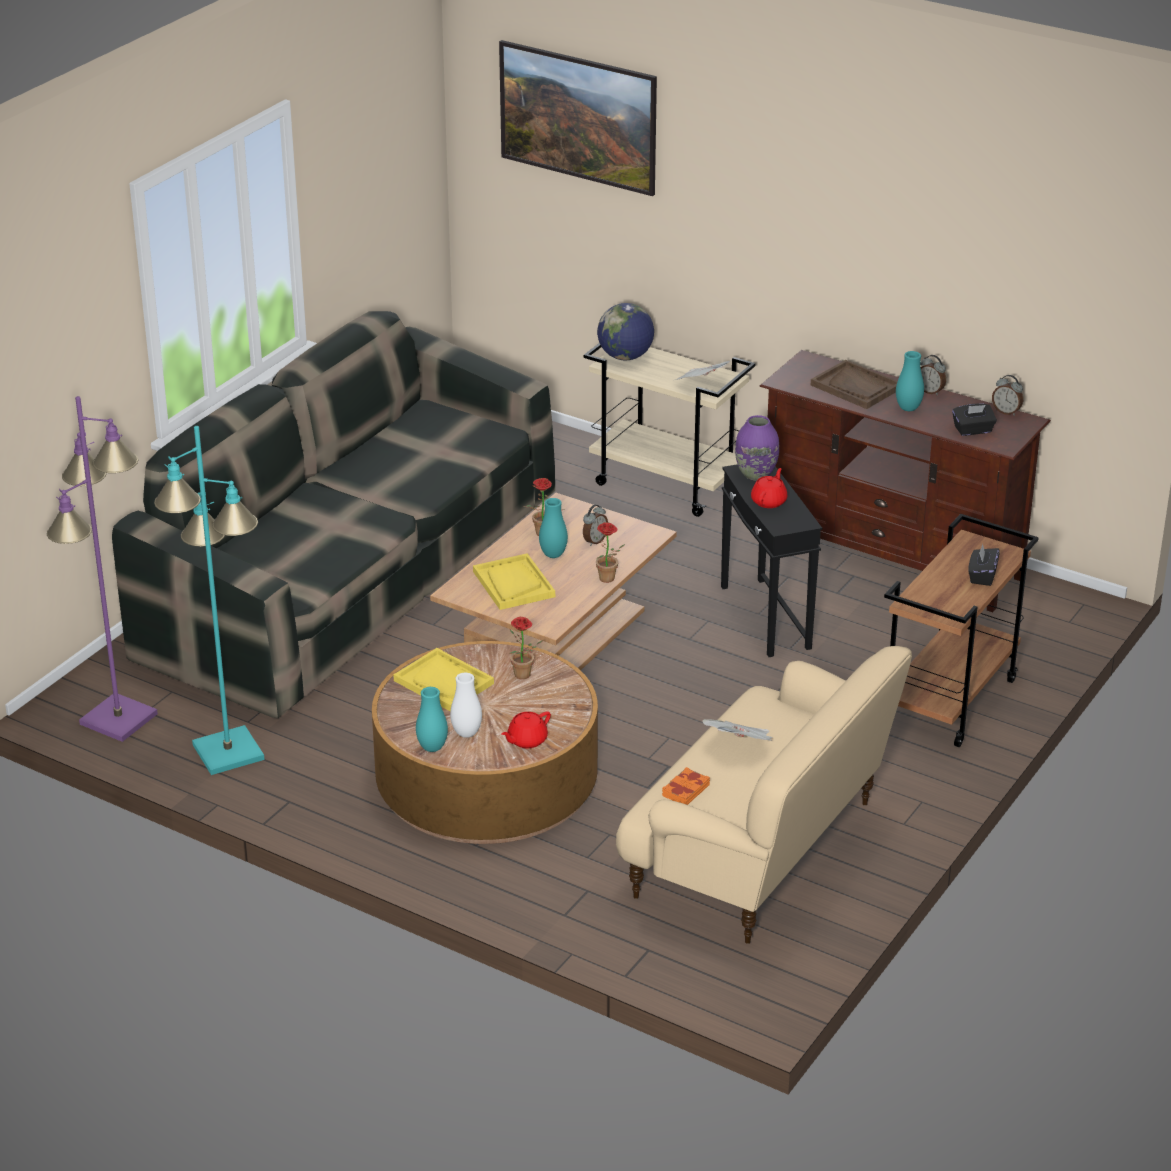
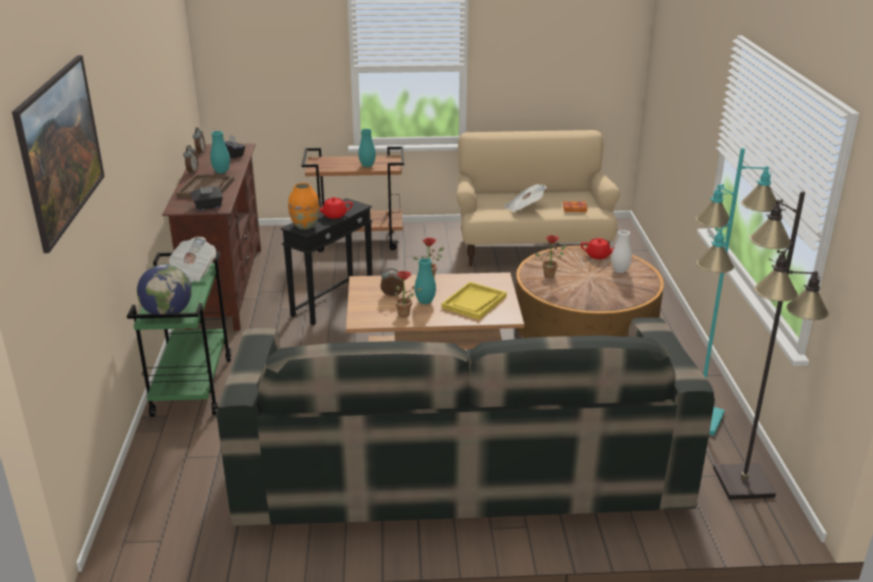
camera: 125 degrees left, 5 degrees down
(118, 720) = (743, 482): purple floor lamp -> black floor lamp
(432, 748) = (645, 275): turquoise vase -> turquoise vase (367, 166)
(444, 682) = (591, 293): yellow tray -> none
(668, 484) = (192, 386): beige cart -> green cart
(755, 474) = (305, 226): purple vase -> orange vase
(982, 576) = (346, 160): black tissue box -> black tissue box (208, 206)

